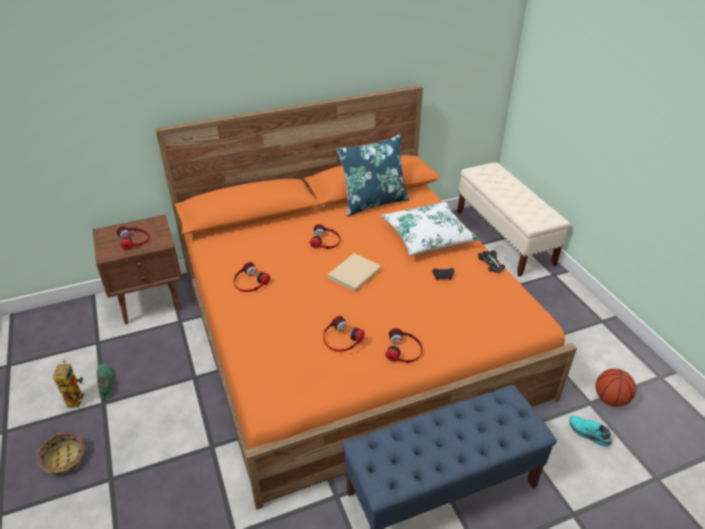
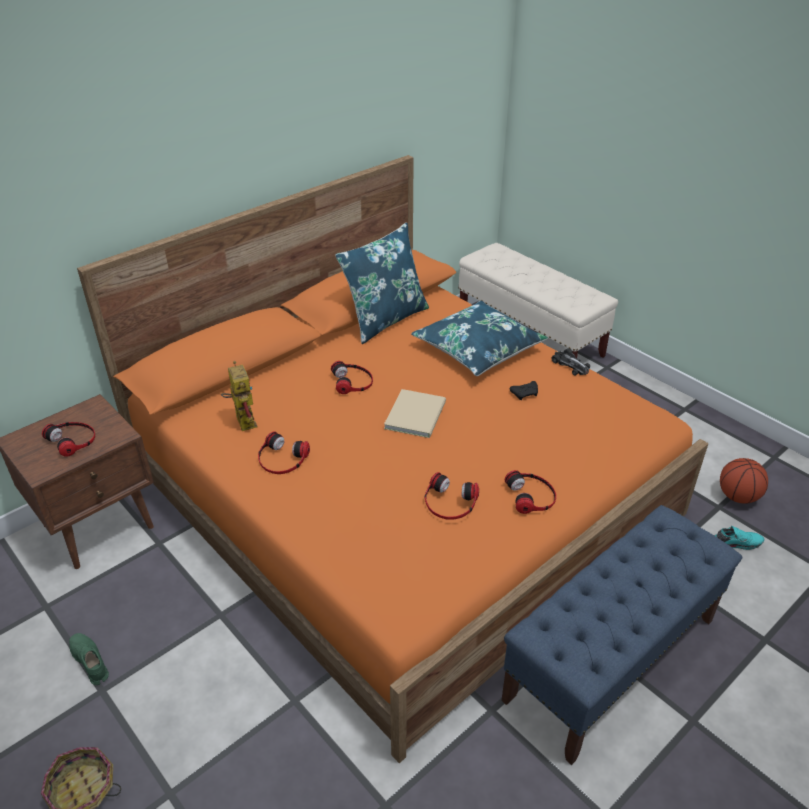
camera: 20 degrees left, 0 degrees up
(75, 397) = (51, 695): toy robot -> toy robot (242, 419)
(428, 236) = (478, 348): white pillow -> blue pillow
(588, 434) = (735, 543): turquoise shoe -> turquoise shoe turned 150 degrees clockwise

